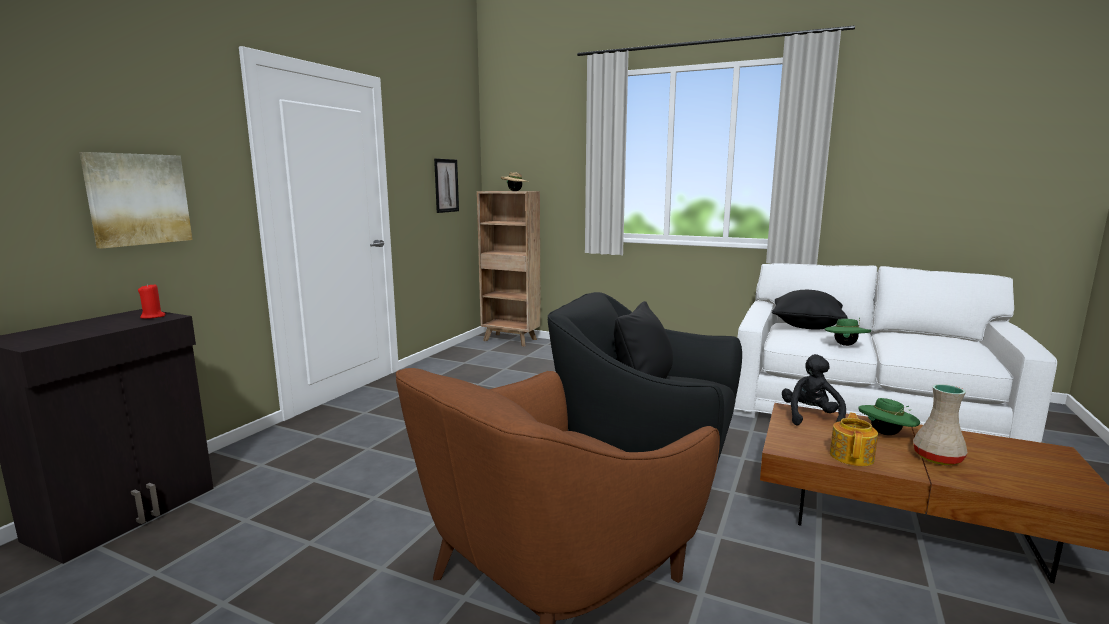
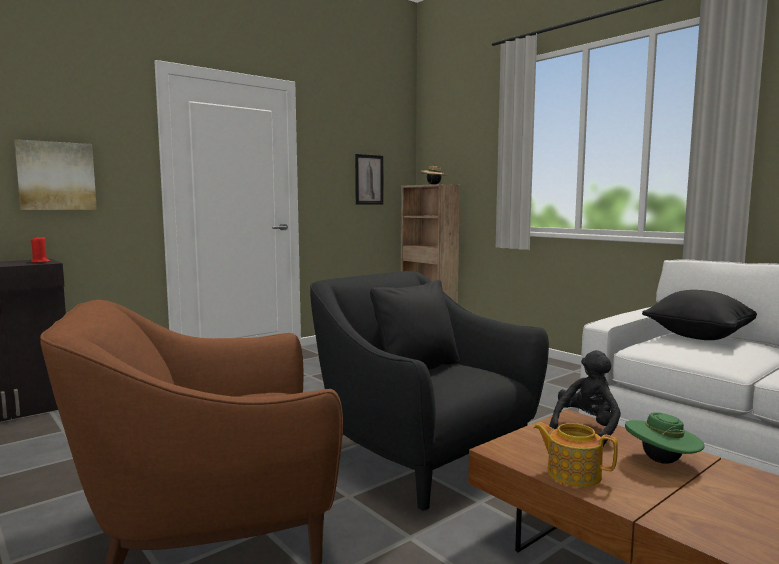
camera: 25 degrees right, 5 degrees down
(845, 345) = (717, 358): green hat -> none
(852, 456) = (572, 473): teapot -> teapot turned 105 degrees counterclockwise
(937, 458) = (693, 499): beige vase -> none

